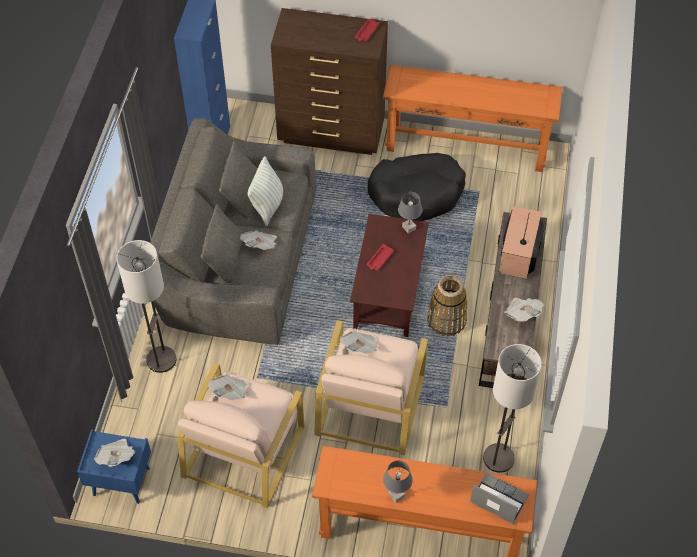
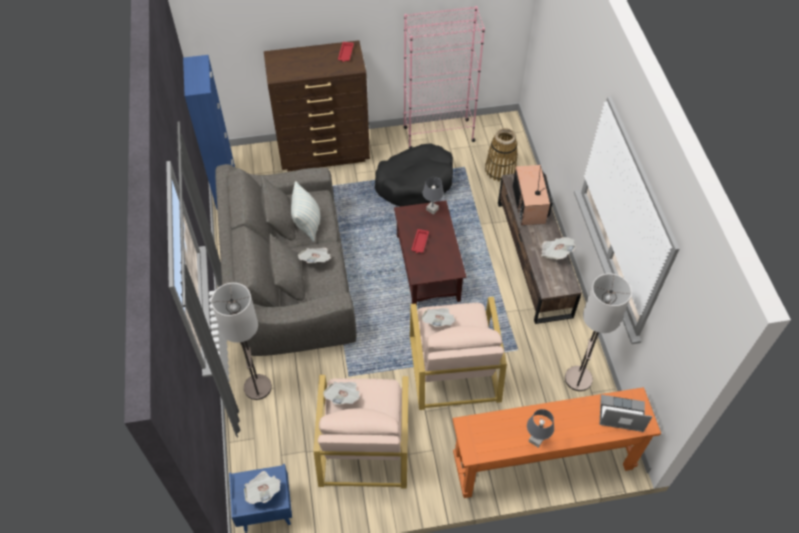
camera: 20 degrees left, 0 degrees up
(446, 320) = (485, 278): basket -> basket (500, 170)
(466, 146) = (438, 134): orange console table -> pink bookcase

